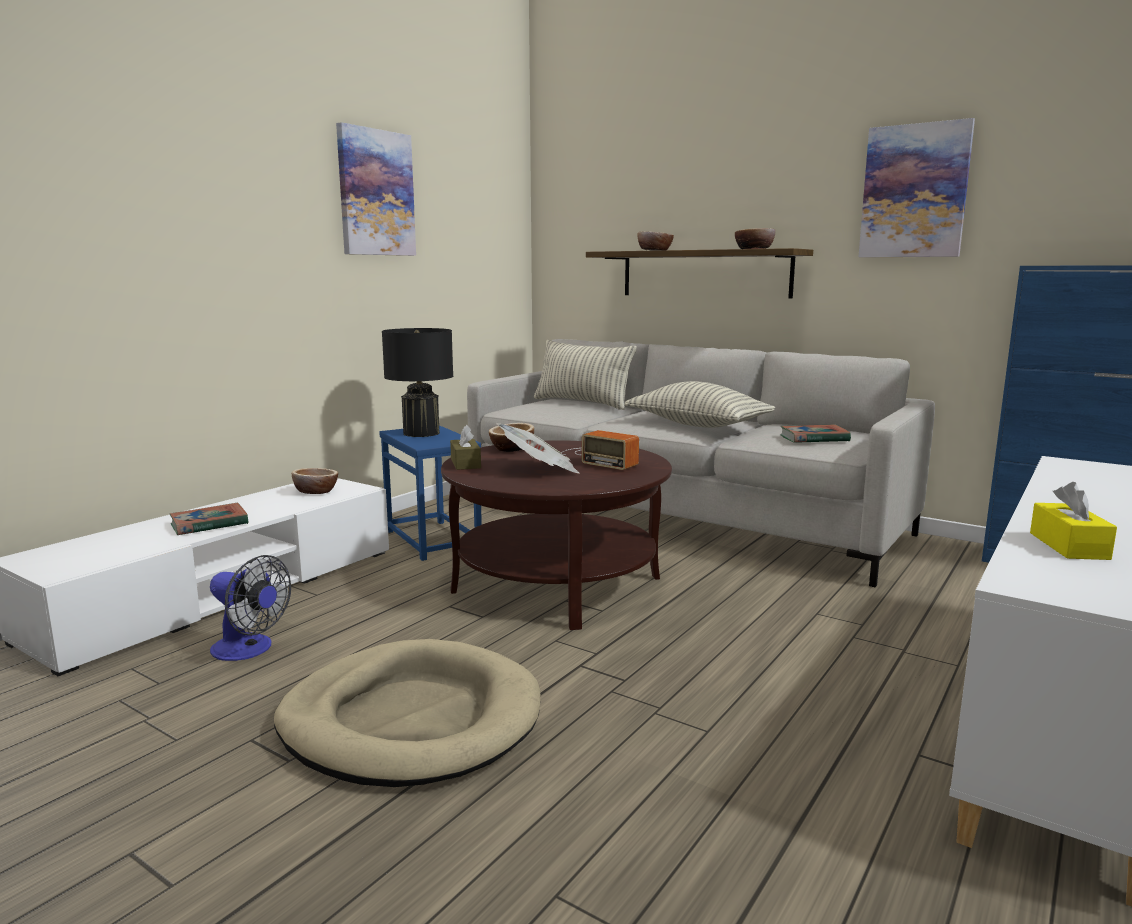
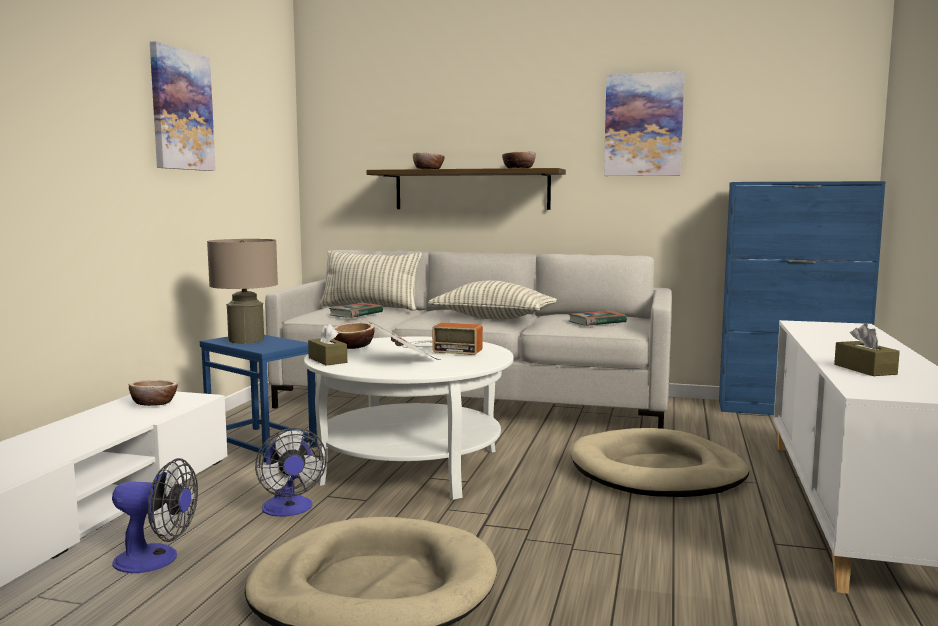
camera: 20 degrees left, 5 degrees down
(209, 524) = (70, 442): book -> book (356, 314)
(402, 616) = (289, 510): none -> fan
(421, 433) = (246, 340): black table lamp -> beige table lamp
(557, 584) = (411, 466): brown coffee table -> white coffee table
(833, 631) = (657, 472): none -> beige dog bed
(1068, 546) = (865, 369): yellow tissue box -> brown tissue box

